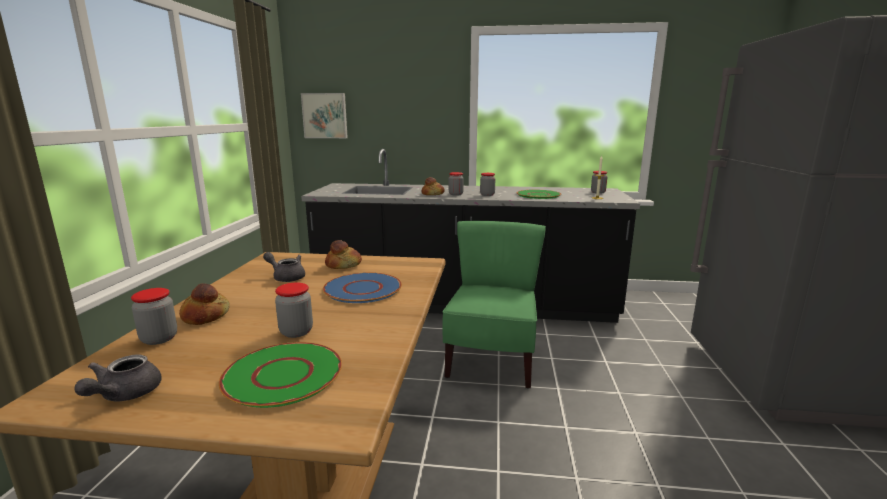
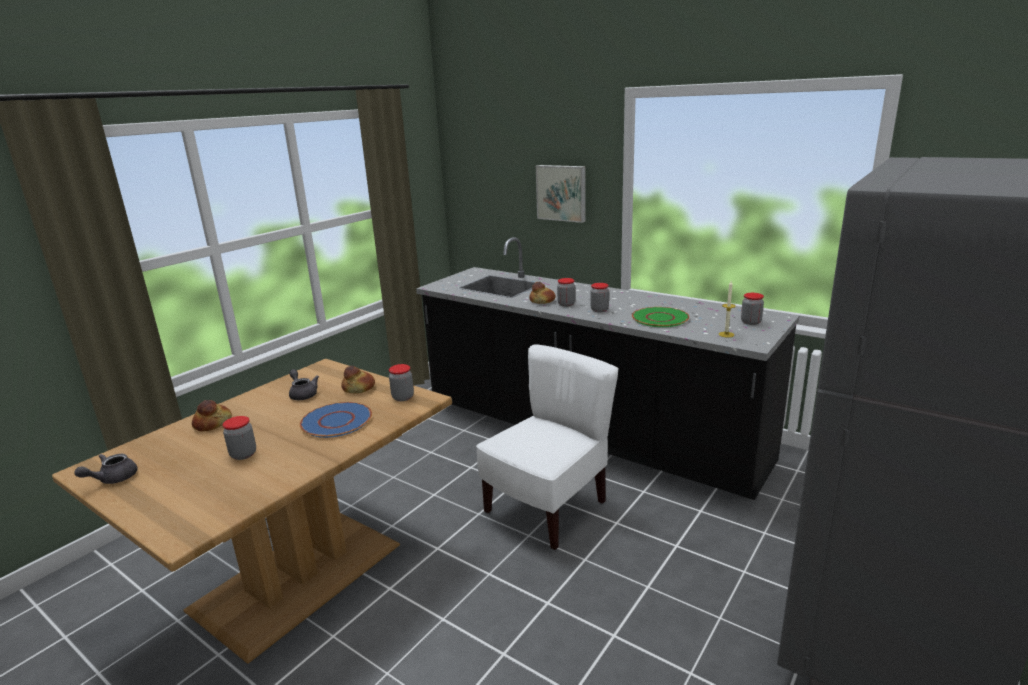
camera: 30 degrees right, 5 degrees up
(159, 338) = (169, 438): jar -> jar (403, 397)
(284, 375) = (195, 490): green plate -> none
(325, 115) = (475, 189): picture -> picture (562, 193)
(492, 361) = (547, 508): green chair -> white chair

